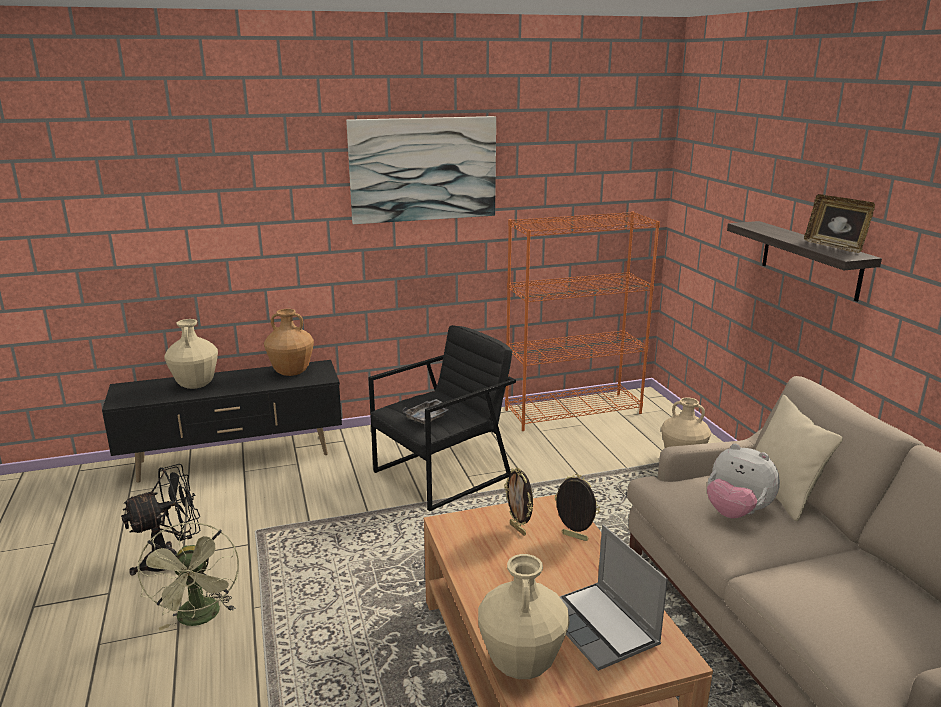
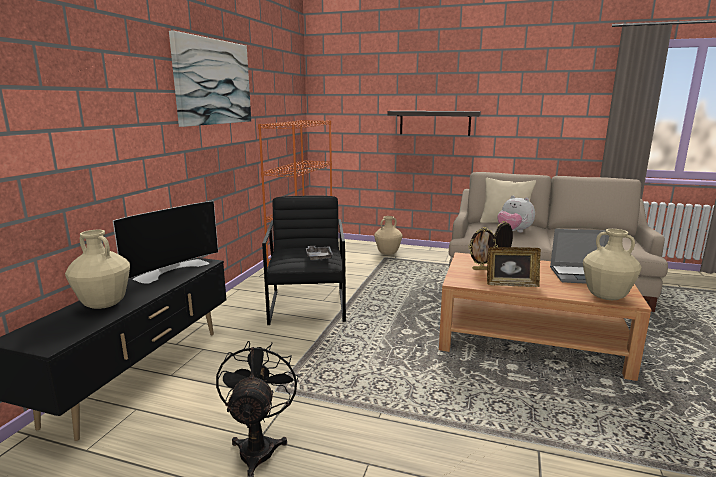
camera: 55 degrees left, 5 degrees down
(200, 619) = (367, 448): green fan -> none
(292, 373) = (171, 269): brown vase -> television
(736, 513) = (513, 232): plush toy -> plush toy turned 60 degrees clockwise
(835, 246) = (455, 110): picture frame -> picture frame (511, 284)

